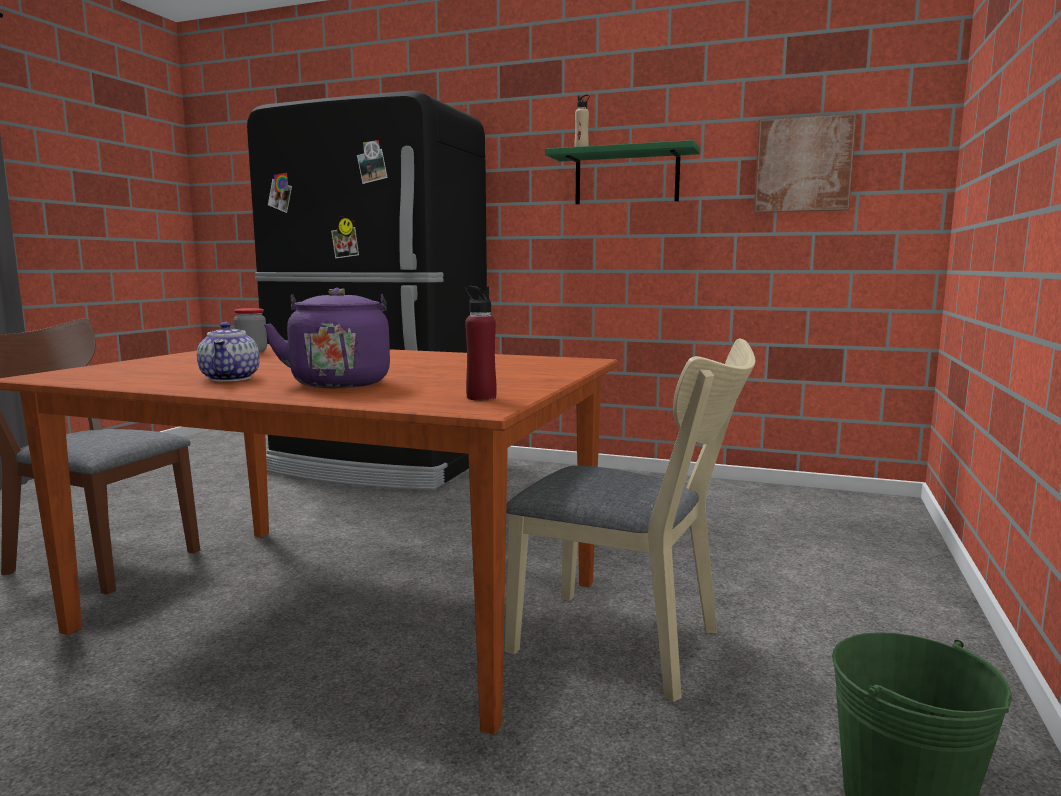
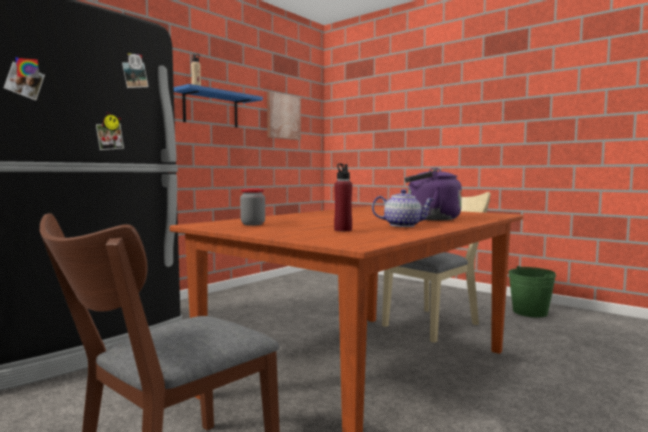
camera: 70 degrees left, 5 degrees down
(481, 397) = (479, 214): red bottle -> red bottle (343, 230)
(626, 177) = (211, 109): green shelf -> blue shelf

